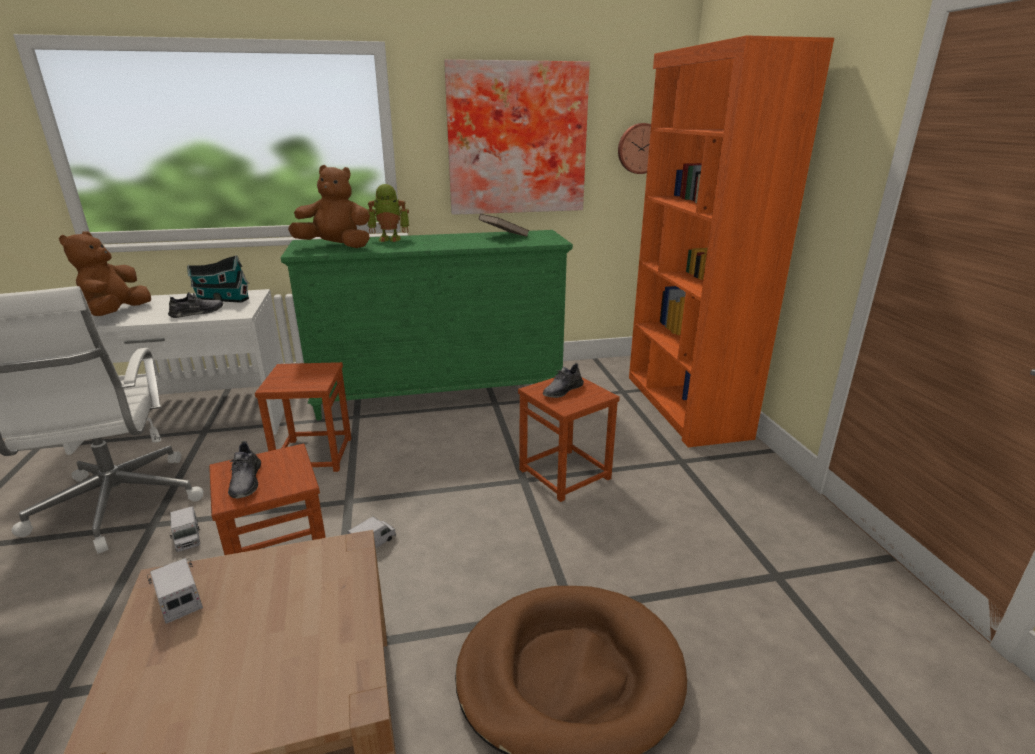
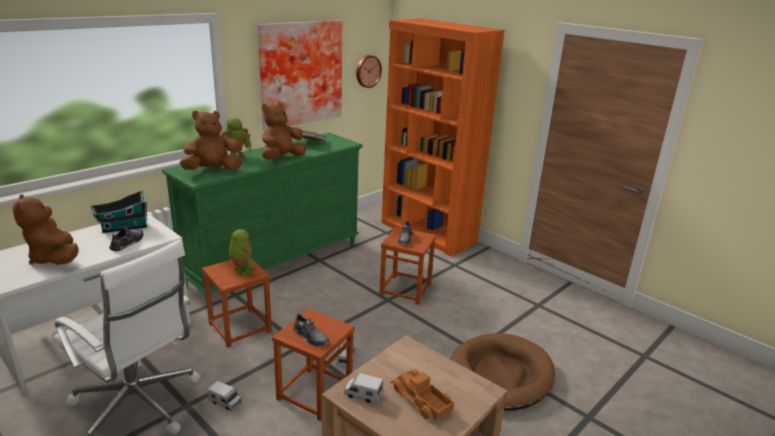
camera: 35 degrees left, 0 degrees up
(231, 653) = (420, 400): none -> toy truck
(307, 377) = (242, 270): none -> toy robot
(436, 245) = (282, 158): none -> brown plush toy

